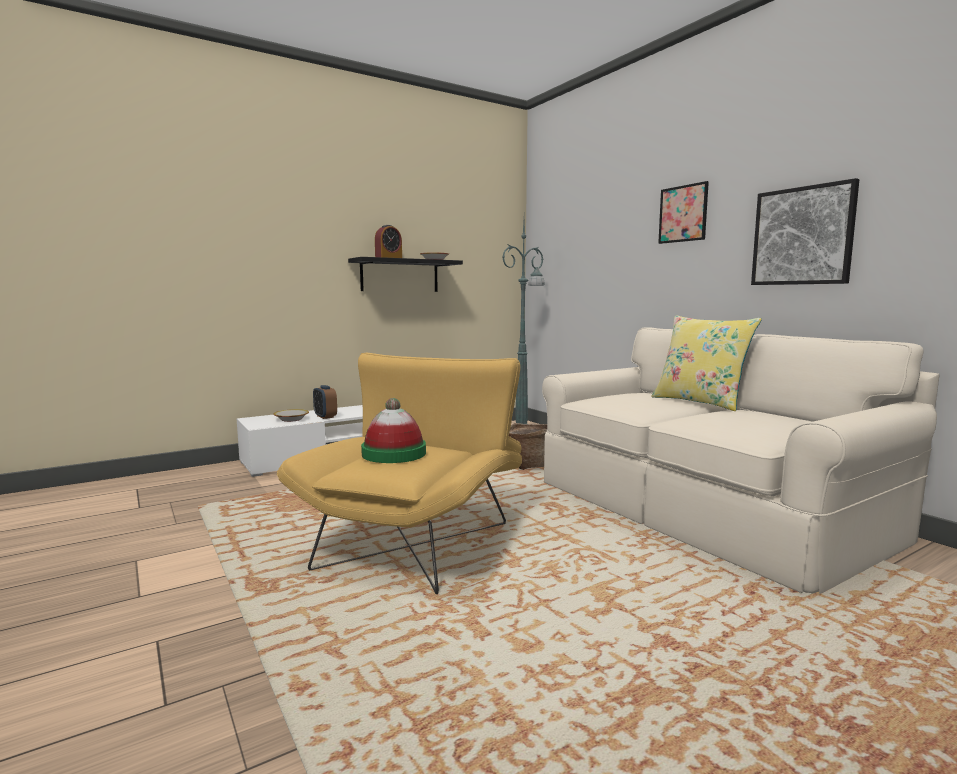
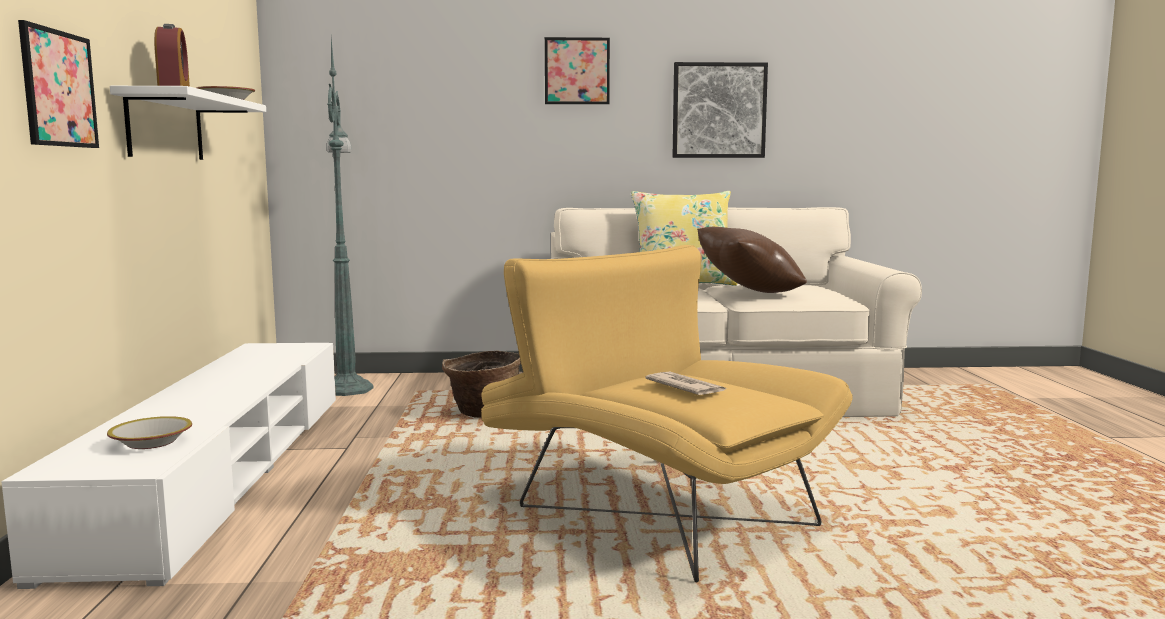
camera: 60 degrees left, 0 degrees up
(306, 263) = (58, 88): none -> picture
(325, 416) = (193, 421): alarm clock -> none
(394, 453) = (685, 387): hat -> newspaper
(400, 276) = (165, 127): black shelf -> white shelf
(699, 417) = (748, 293): none -> brown pillow

